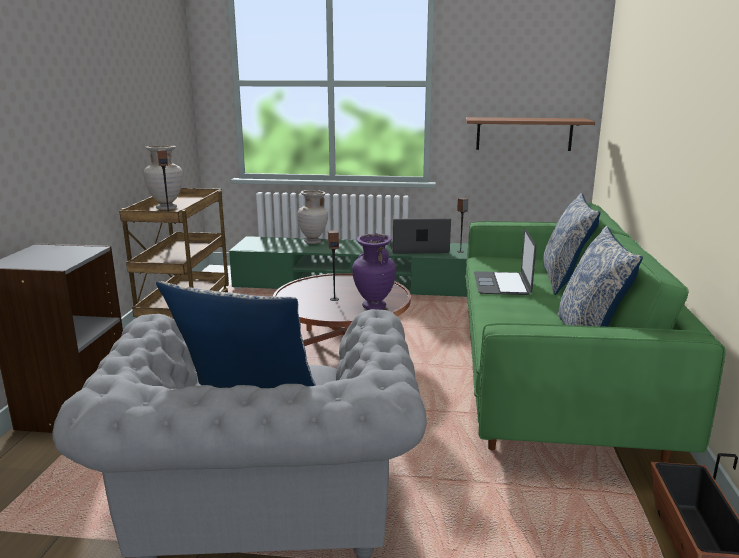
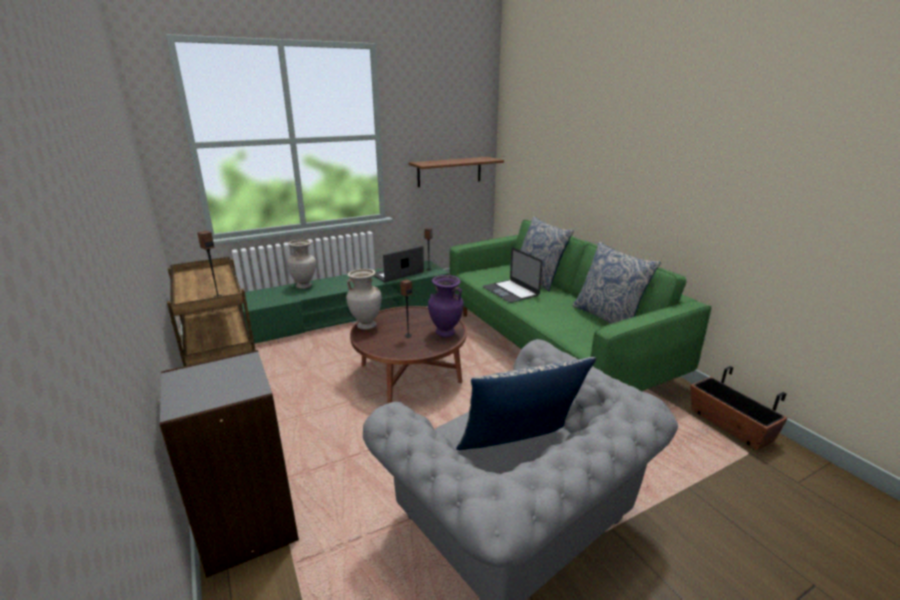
camera: 35 degrees left, 5 degrees up
(167, 208) = (200, 289): beige vase -> beige vase (366, 325)

